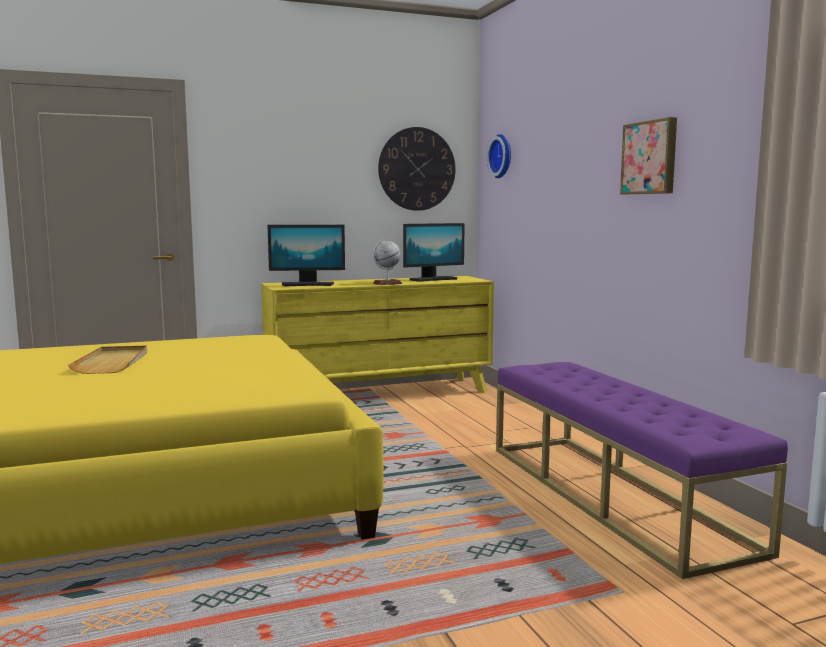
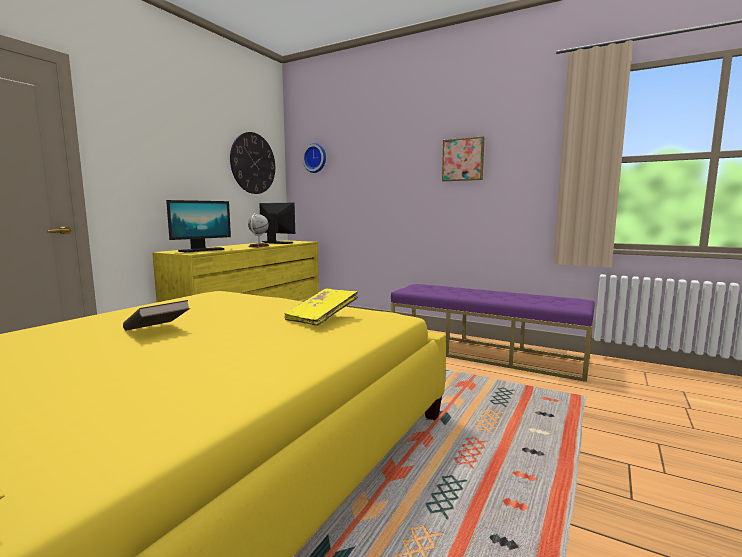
camera: 40 degrees left, 0 degrees up
(113, 363) = (157, 331): beige tray -> brown book
(234, 376) = (322, 317): none -> yellow book
(433, 279) = (276, 243): monitor -> monitor turned 75 degrees counterclockwise

